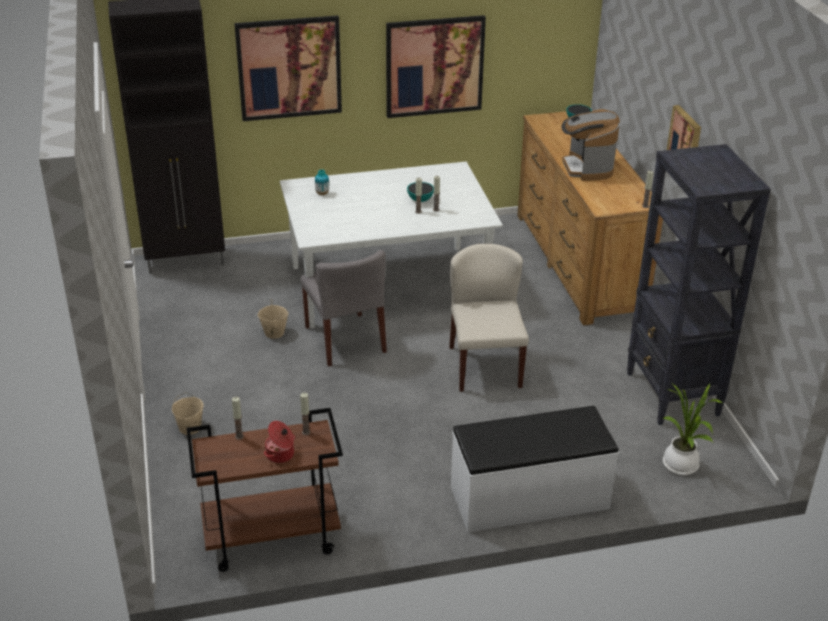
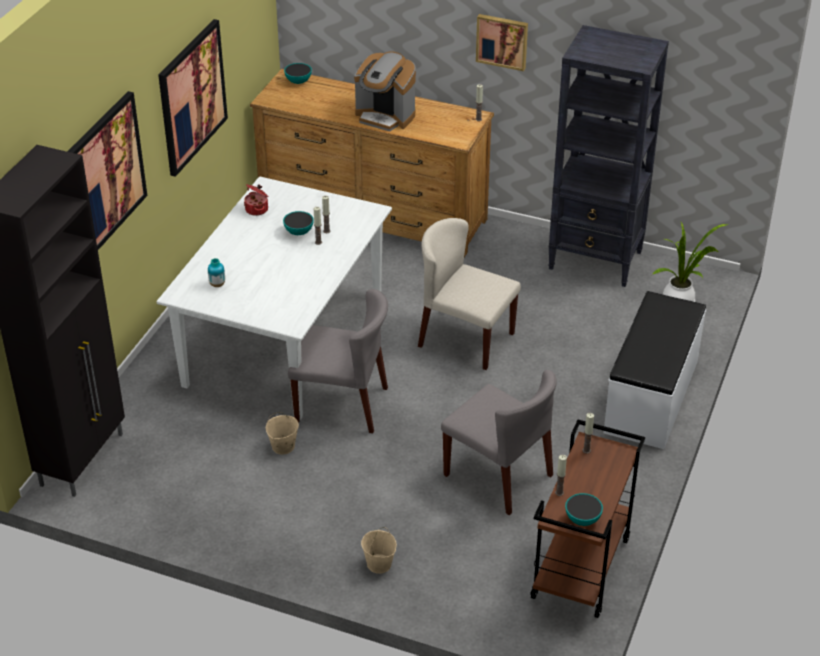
camera: 55 degrees left, 5 degrees up
(216, 461) = (582, 519): none -> bowl
(280, 455) = (605, 477): cooking pot -> cooking pot (257, 209)
(341, 448) = (499, 475): none -> grey chair

